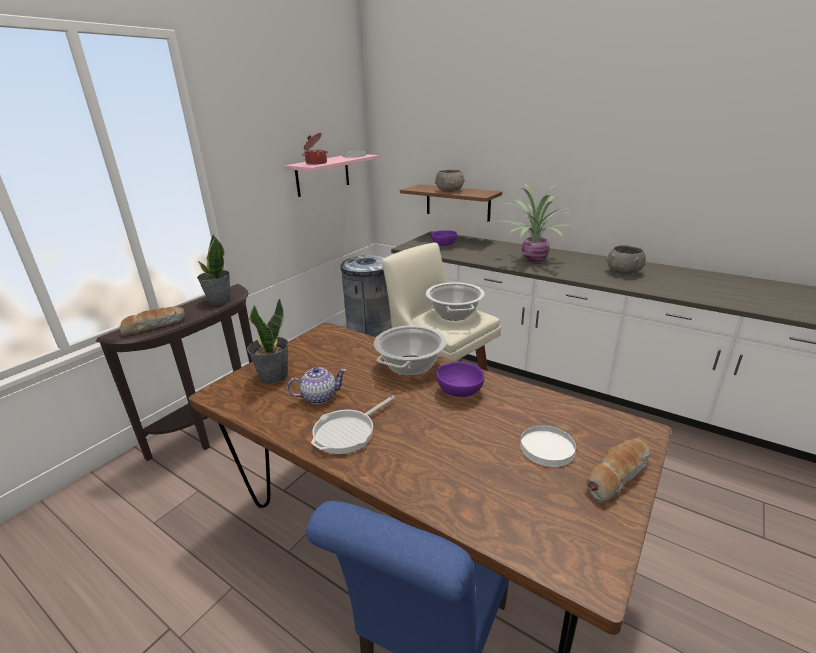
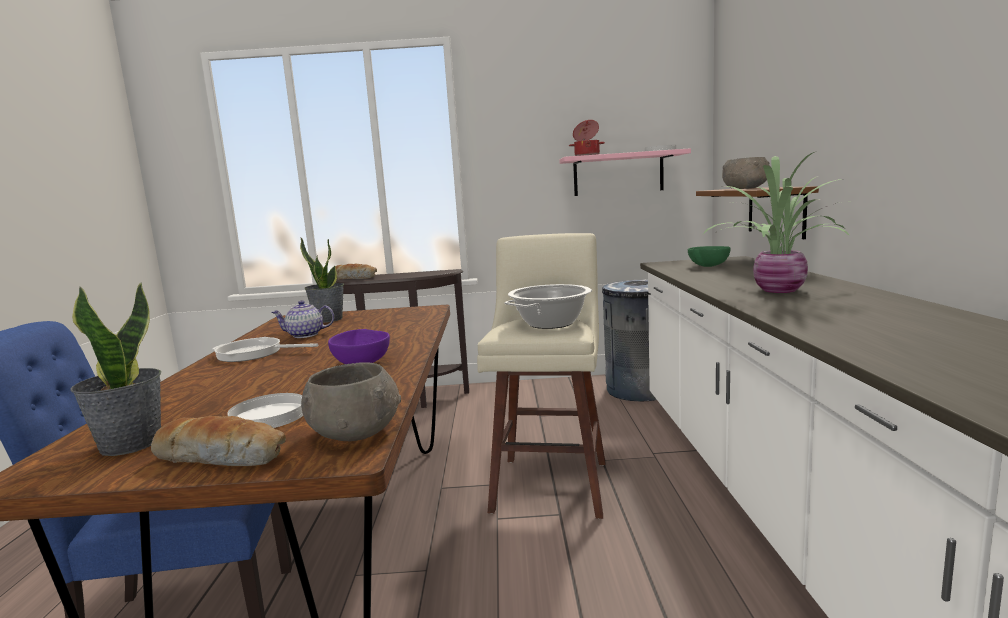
camera: 55 degrees right, 15 degrees down
(219, 300) = (419, 274): potted plant -> potted plant (130, 444)
(319, 397) = (306, 335): teapot -> teapot turned 135 degrees clockwise
(410, 365) = (397, 340): cooking pot -> none
(443, 245) = (707, 266): purple bowl -> green bowl
(623, 271) = (894, 323): grey bowl -> grey bowl (355, 432)

